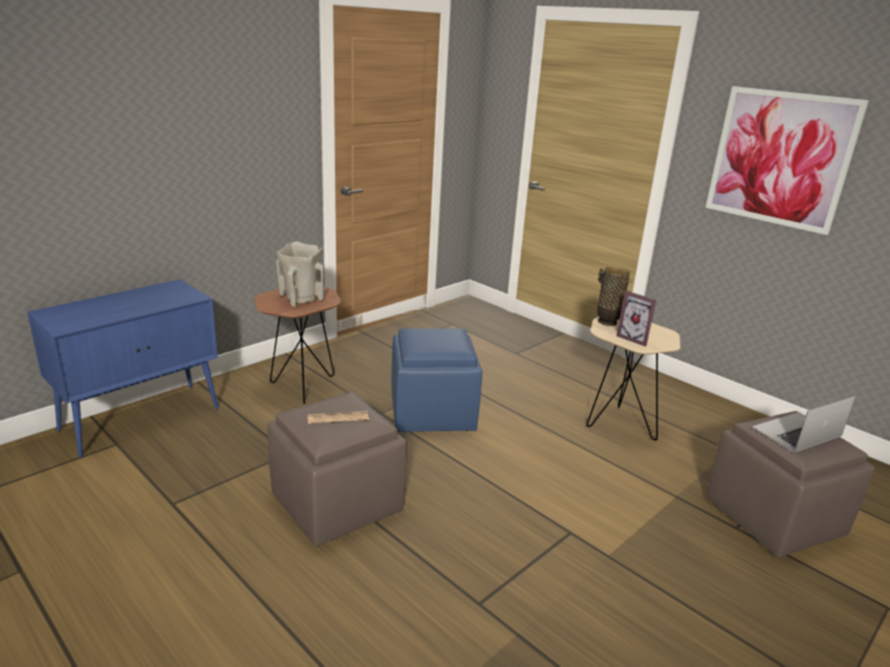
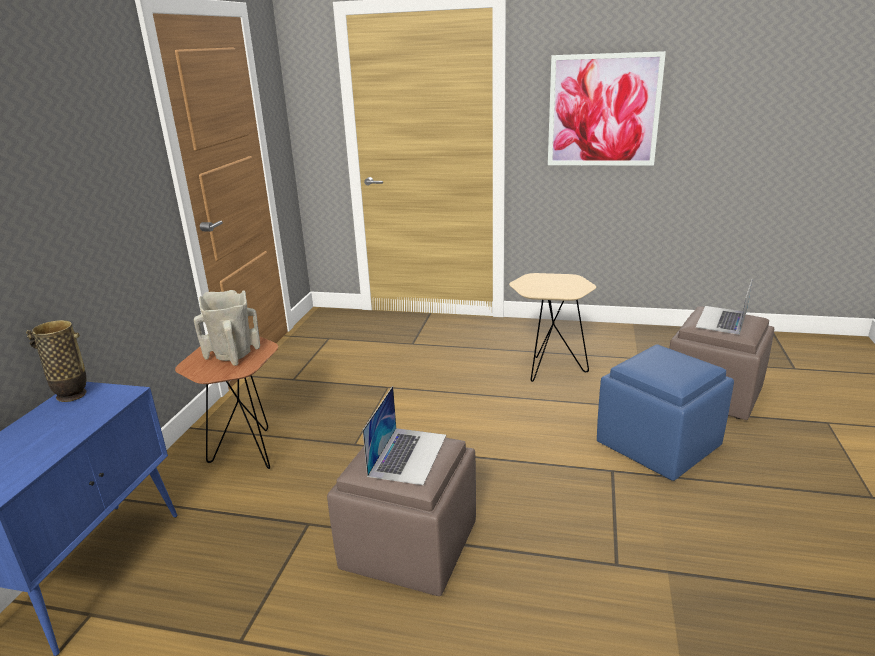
camera: 30 degrees left, 0 degrees up
(338, 418) = (408, 454): newspaper -> laptop
(433, 412) = (400, 423): blue ottoman -> blue ottoman (657, 444)
(607, 322) = (522, 283): vase -> vase (72, 395)
(635, 338) = (559, 289): picture frame -> none

